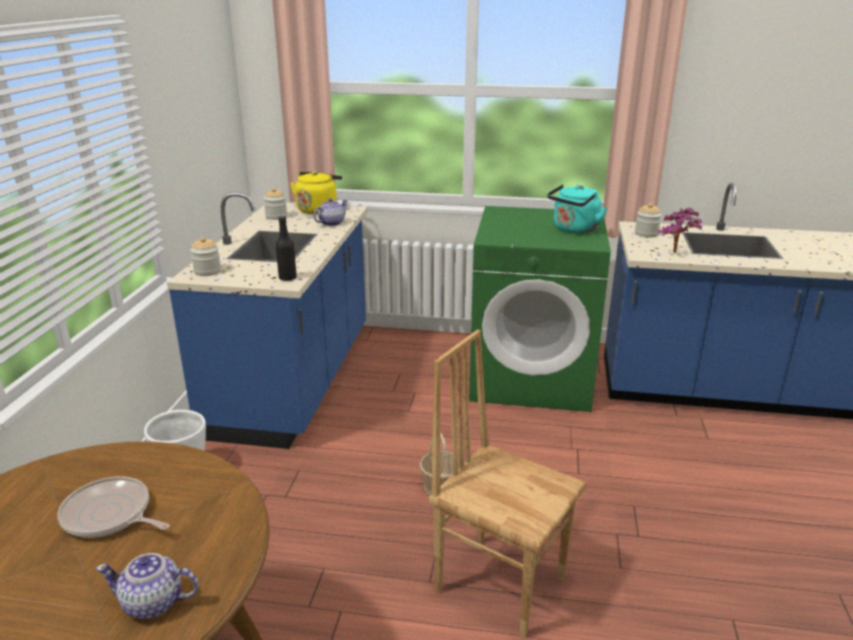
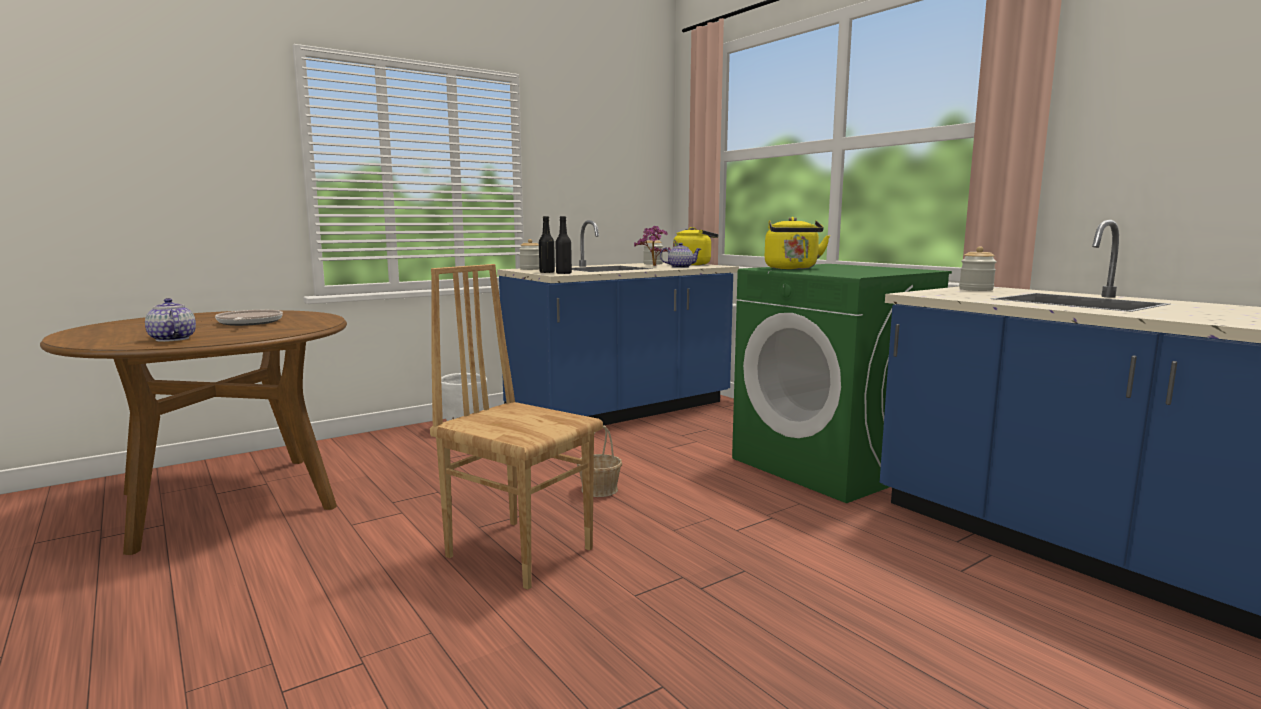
camera: 45 degrees right, 15 degrees down
(262, 280) = (547, 272): none -> black bottle
(500, 582) = (520, 551): brown chair -> brown chair turned 45 degrees counterclockwise
(512, 234) = (792, 268): none -> yellow kettle
(574, 229) = (869, 271): turquoise kettle -> none
(676, 253) = (966, 296): potted plant -> potted plant (653, 266)

